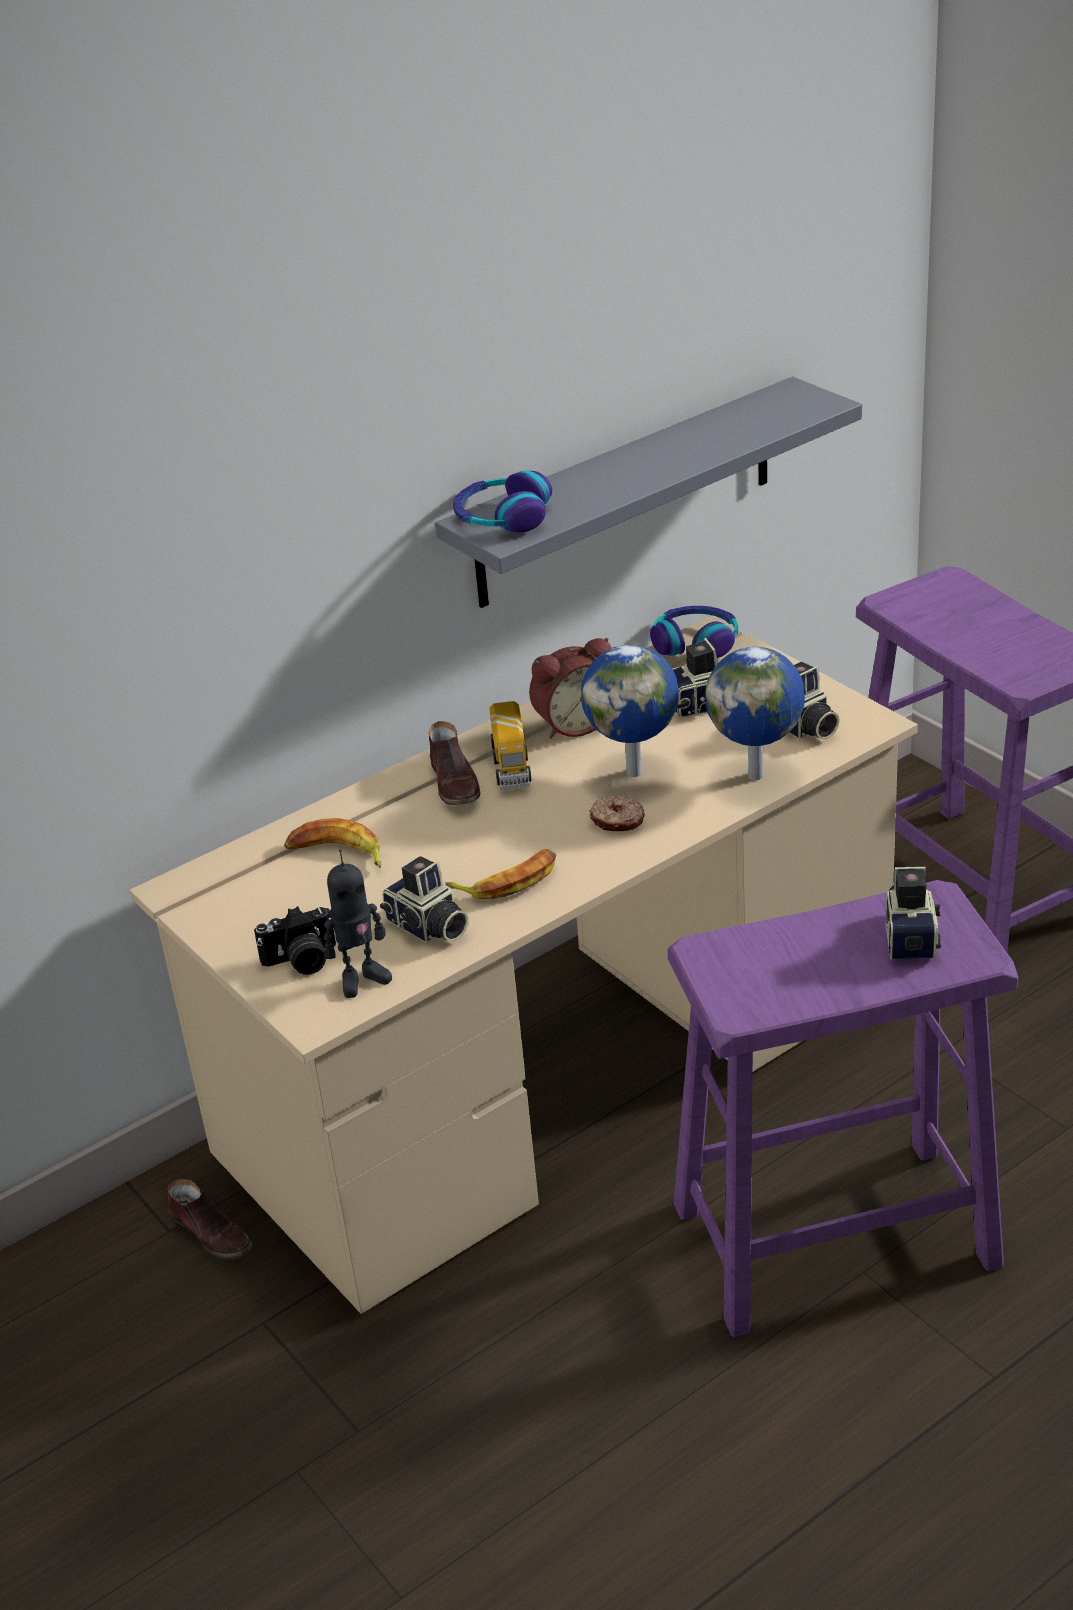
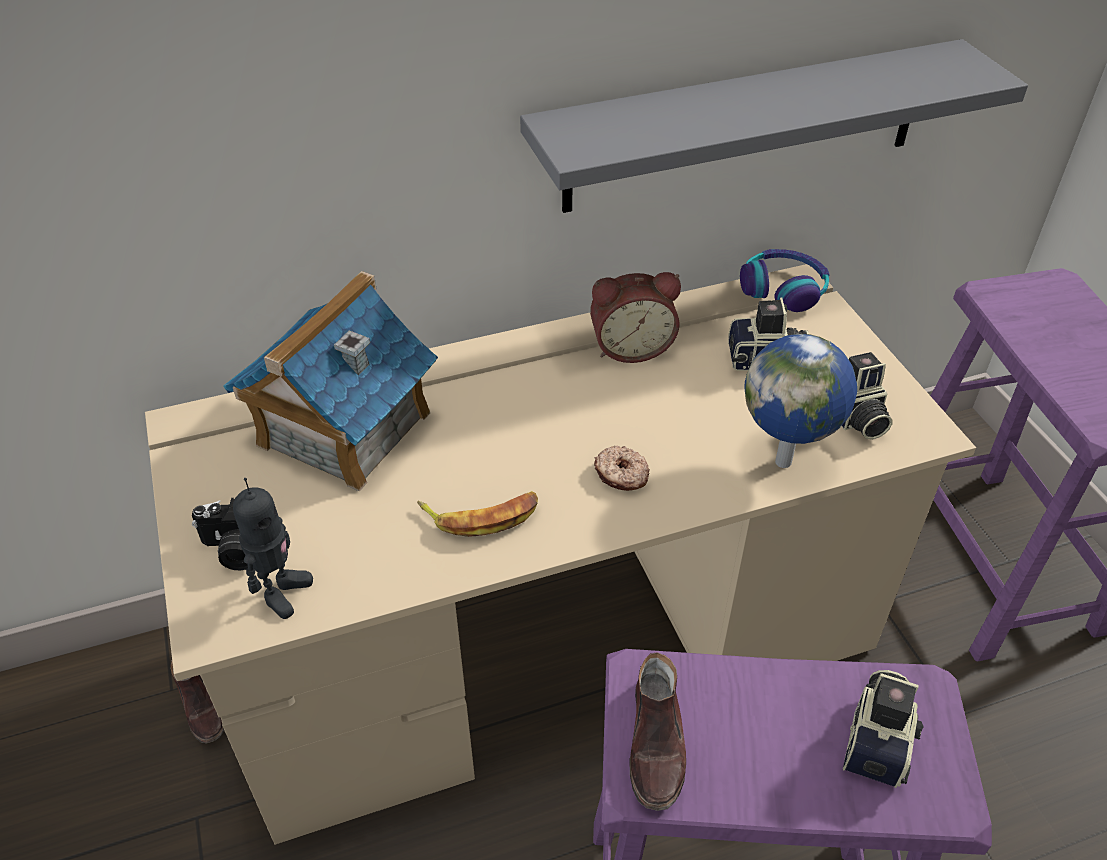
camera: 15 degrees right, 10 degrees up
(337, 853) = (343, 429): banana -> toy house
(361, 978) = (282, 592): toy robot -> toy robot turned 60 degrees counterclockwise
(427, 928) = (377, 548): camera -> none
(455, 783) = (489, 382): brown shoe -> brown shoe (657, 743)
(502, 518) = (588, 127): headphones -> none
(511, 765) = (551, 377): toy truck -> none
(635, 771) = (665, 419): globe -> none

